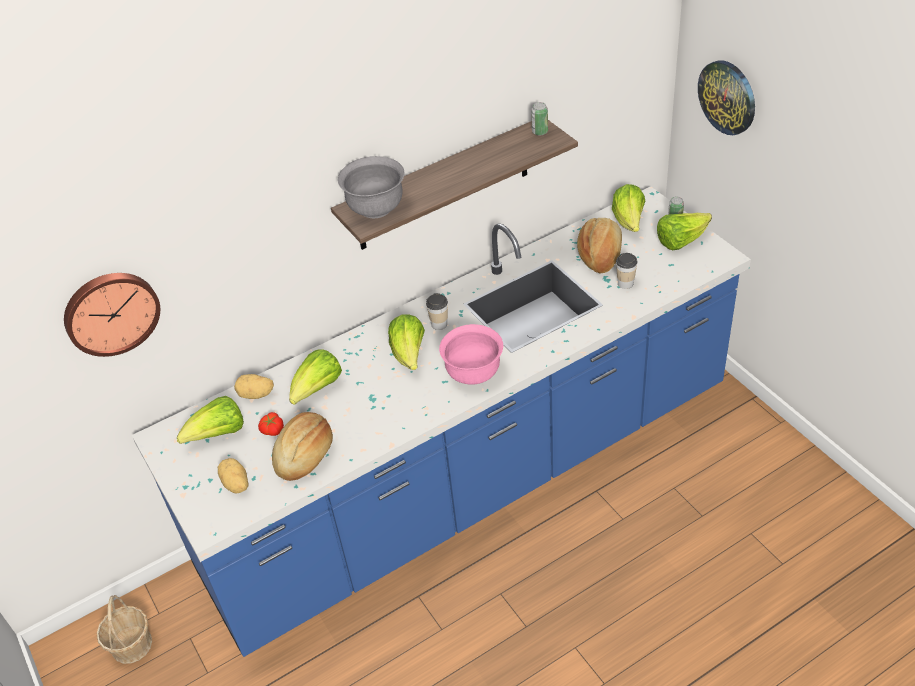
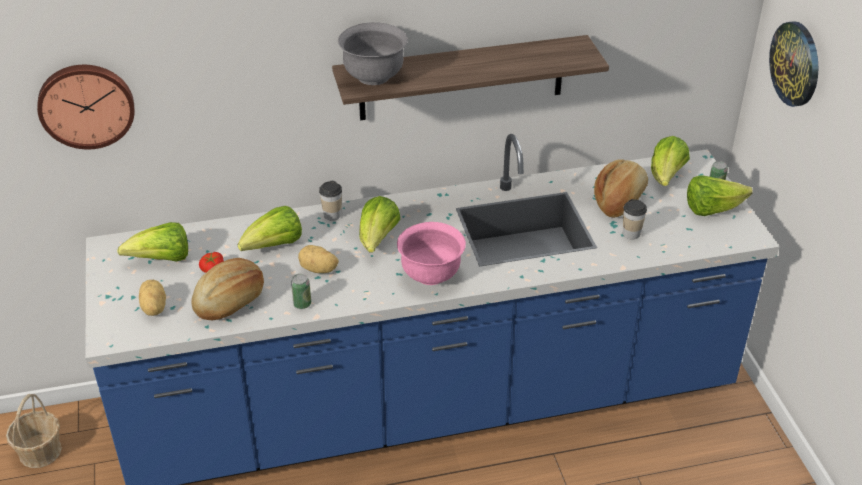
camera: 15 degrees right, 5 degrees down
(256, 395) = (215, 235): potato -> potato (318, 270)
(439, 324) = (422, 220): cup -> cup (332, 215)
(540, 132) = (575, 48): can -> can (302, 304)

